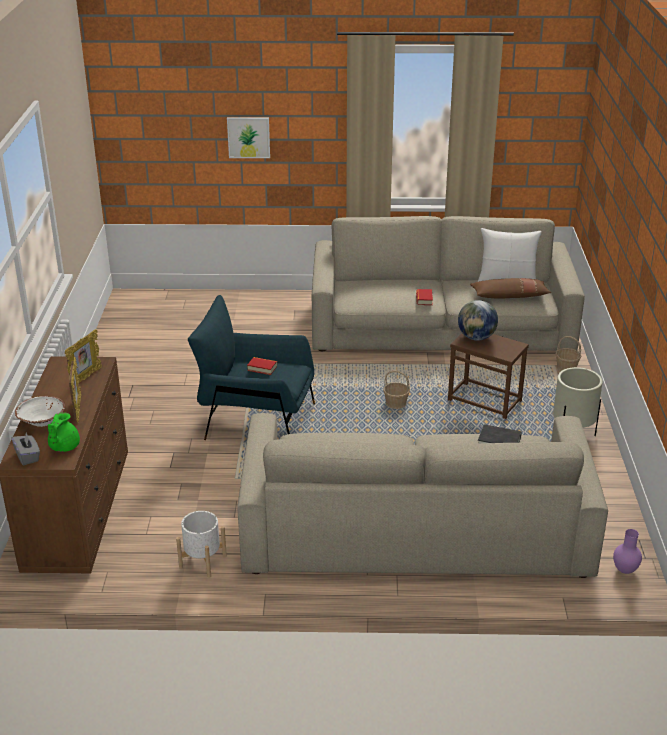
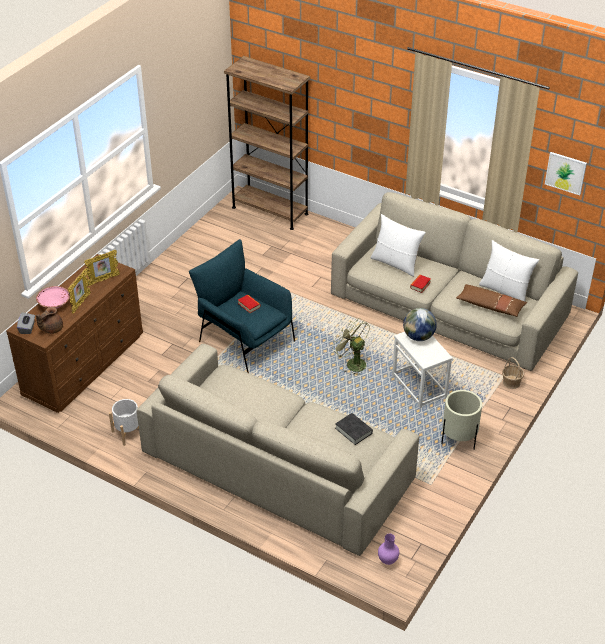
camera: 30 degrees right, 10 degrees up
(42, 421) = (54, 304): white bowl -> pink bowl
(63, 447) = (51, 329): green teapot -> brown teapot
(171, 300) = (270, 210): none -> brown bookcase
(248, 137) = (341, 105): picture -> picture (565, 173)
(380, 289) = (395, 263): none -> white pillow
(396, 403) = (352, 363): basket -> green fan
(485, 400) = (420, 386): brown side table -> white side table

